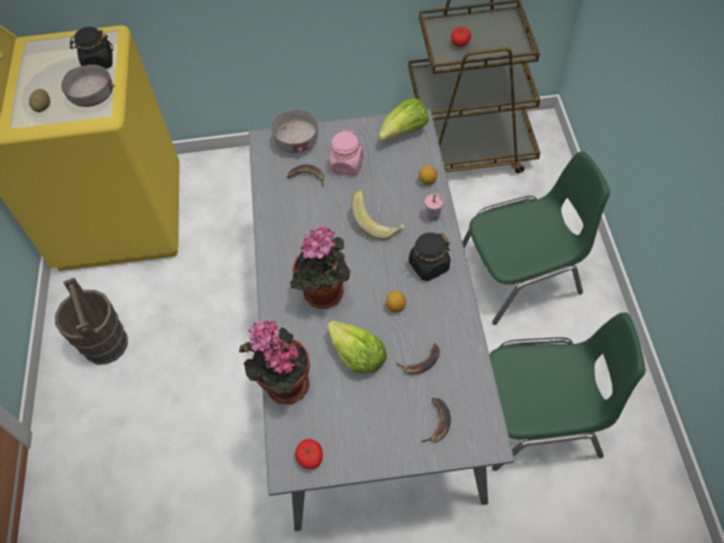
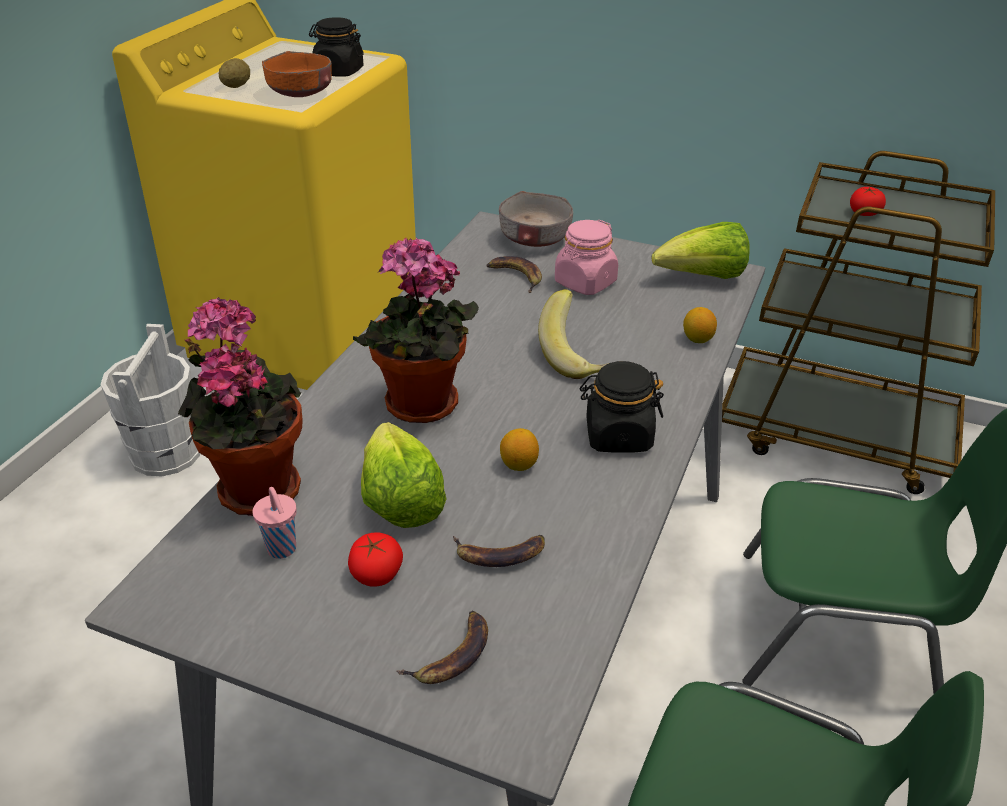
camera: 25 degrees right, 20 degrees down
(93, 97) = (300, 93): grey bowl -> orange bowl
(105, 343) = (166, 453): brown bucket -> white bucket
(310, 457) = (195, 601): tomato -> tomato (376, 573)
(434, 216) = (675, 381): pink cup -> pink cup (282, 550)

